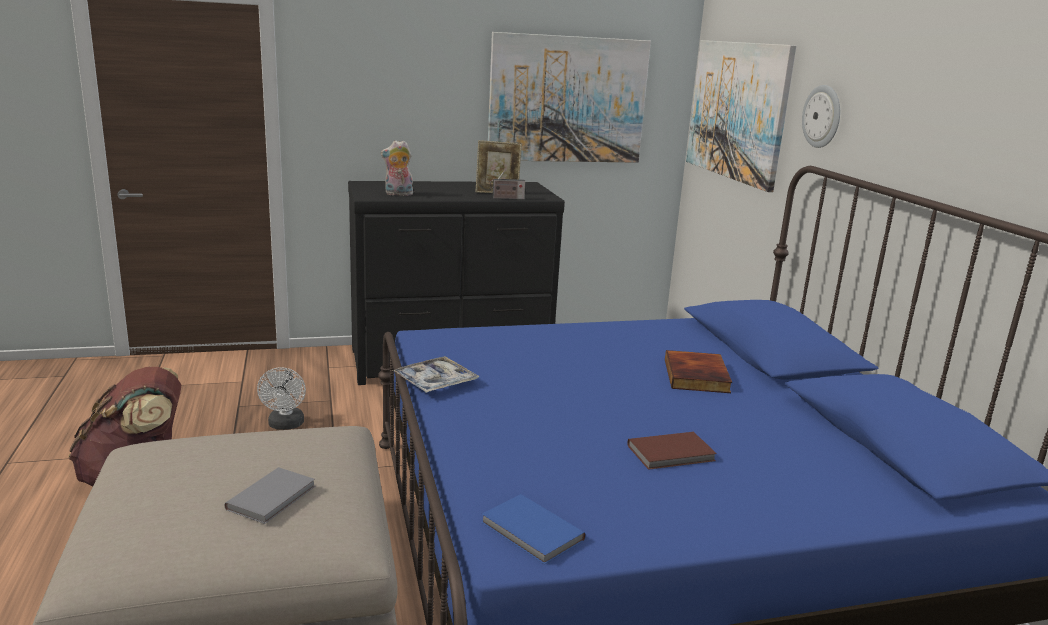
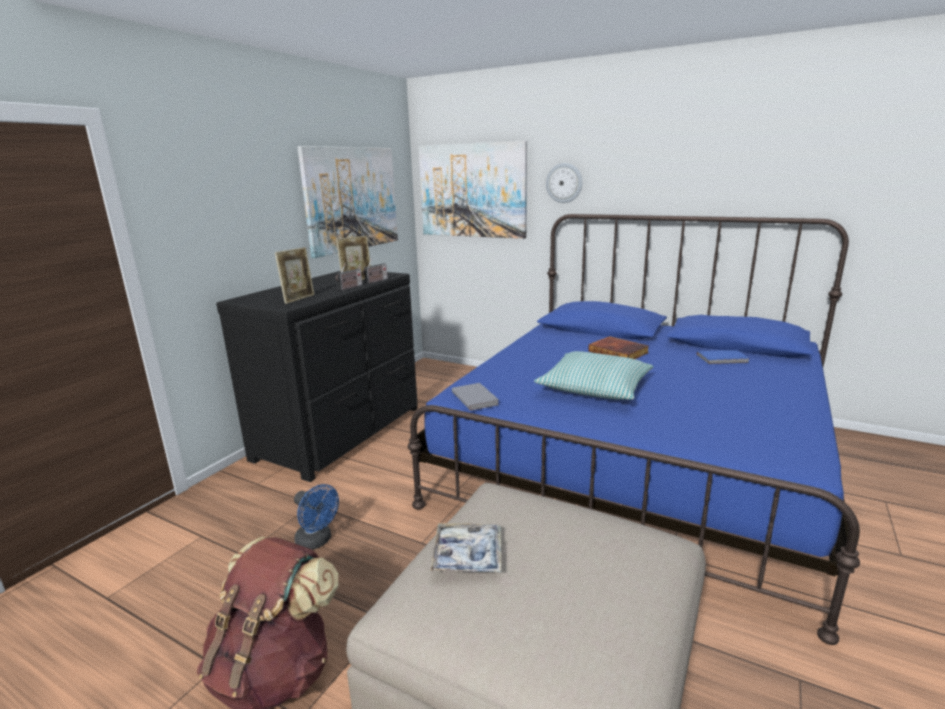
camera: 45 degrees left, 0 degrees up
(274, 497) = (592, 550): grey book -> grey book (475, 398)
(285, 425) = (317, 541): white fan -> blue fan
(398, 194) = (299, 299): plush toy -> picture frame
(435, 382) = (542, 416): tray -> tray (467, 555)
(466, 197) = (350, 287): none -> radio
(531, 532) = (786, 454): blue book -> blue book (723, 359)
(555, 388) = (594, 387): none -> pillow
(672, 454) = (711, 388): brown book -> none

